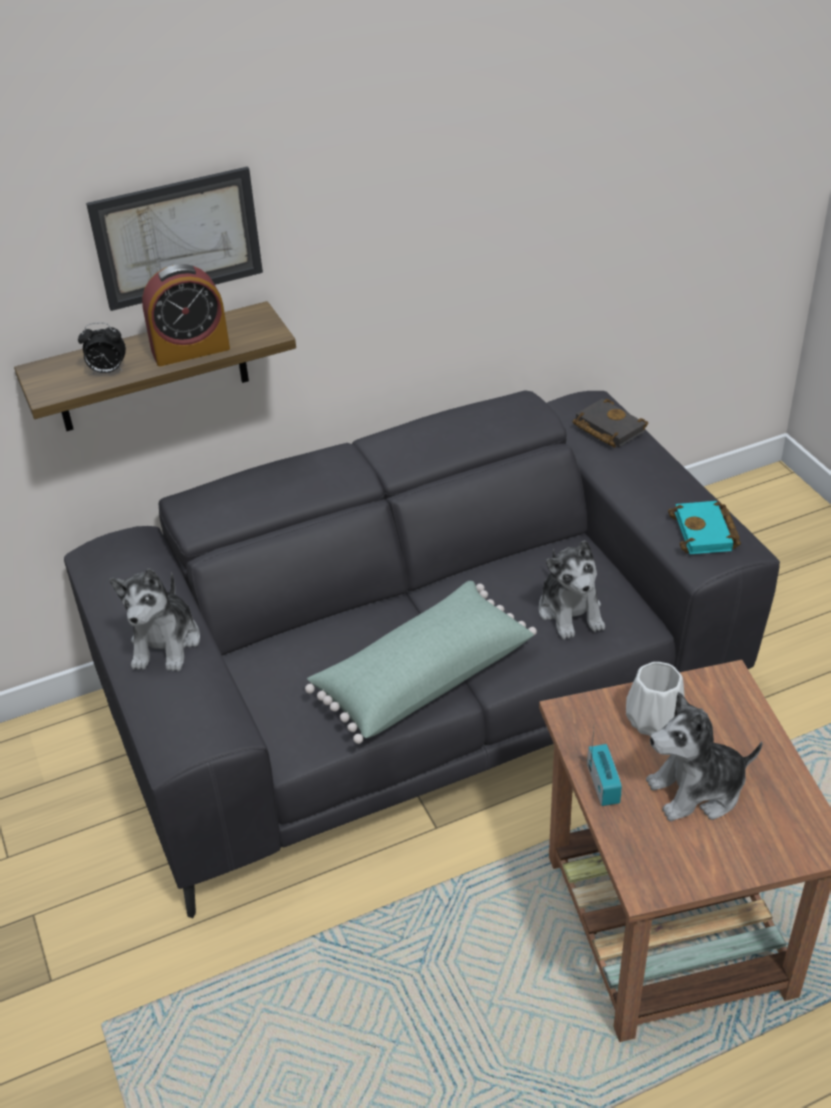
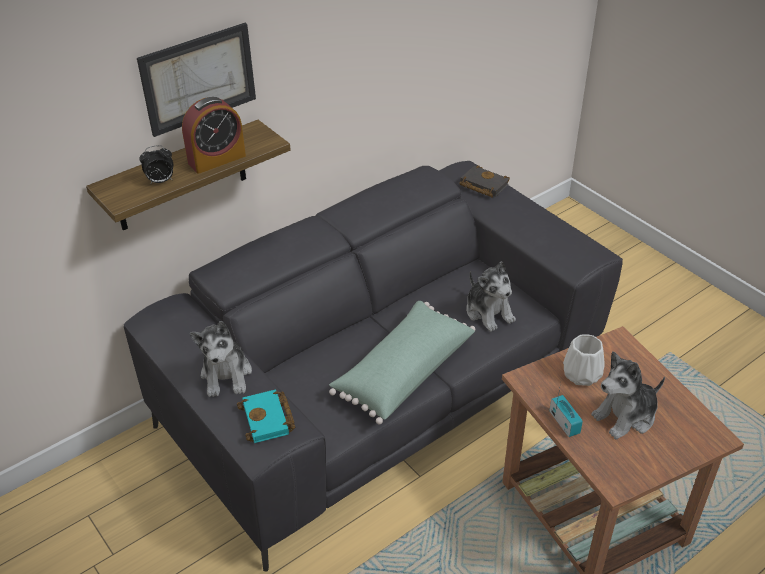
camera: 15 degrees left, 0 degrees up
(706, 533) = (572, 247): turquoise book -> turquoise book (269, 420)

